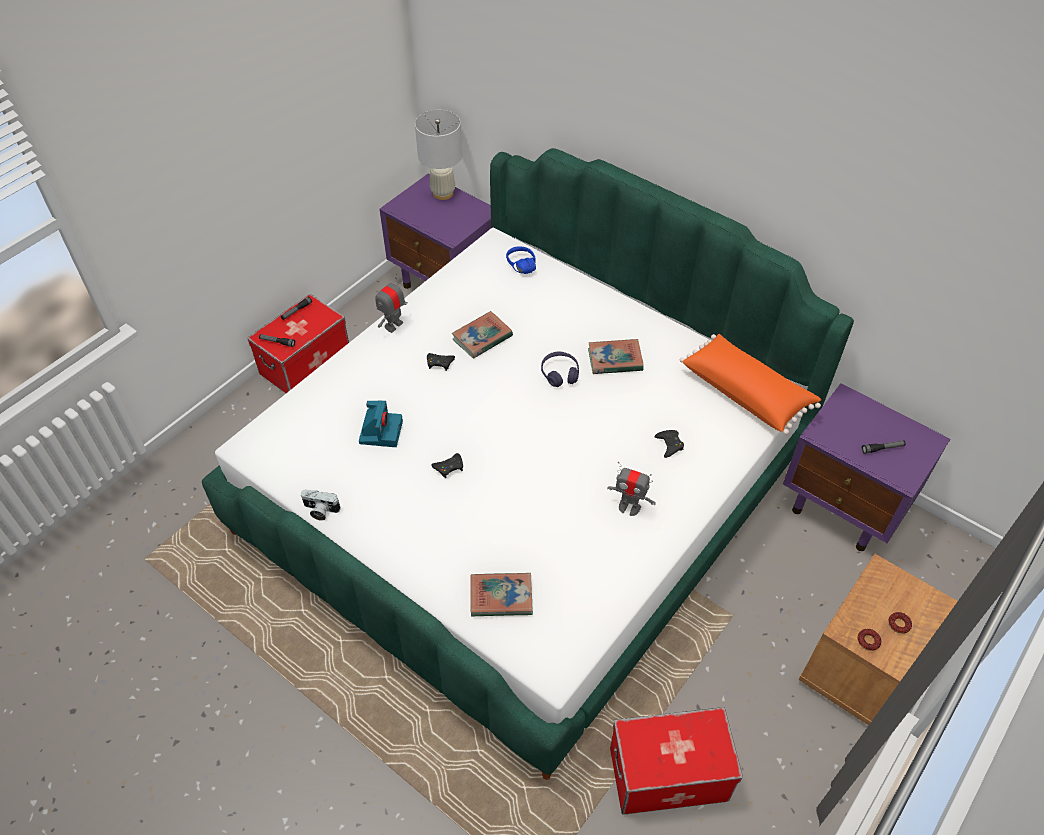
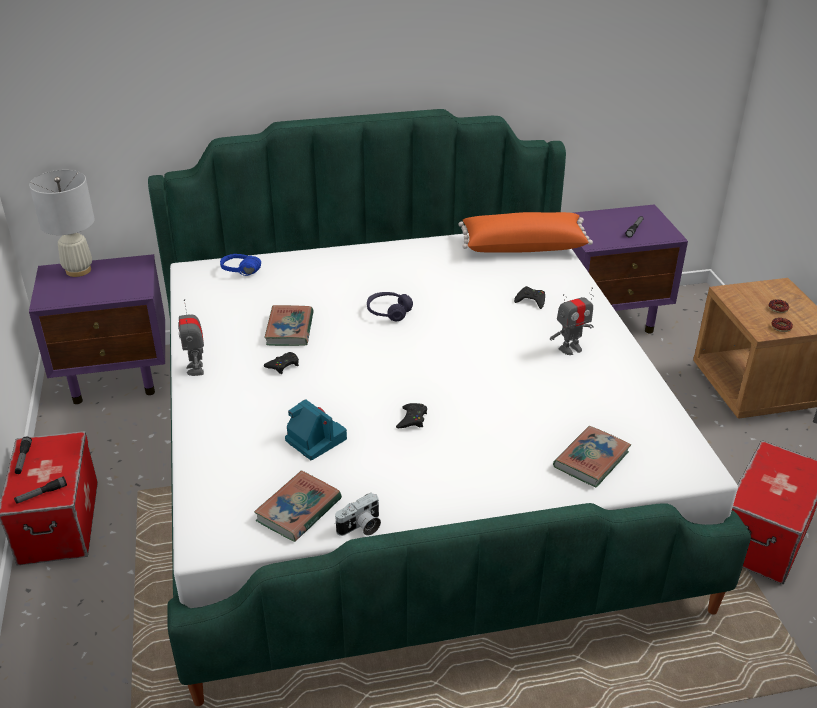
camera: 50 degrees left, 15 degrees down
(615, 360) = (412, 281): book -> book (298, 510)

